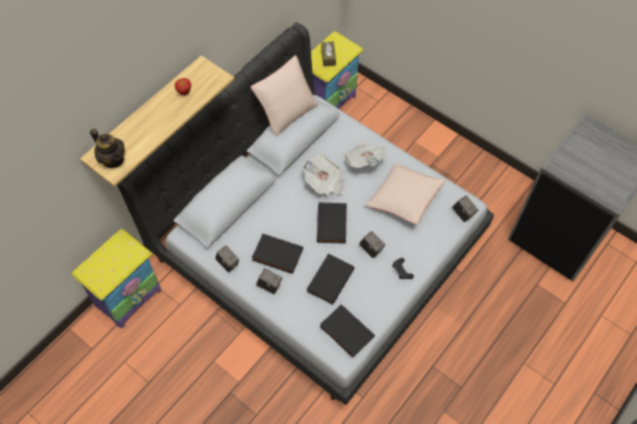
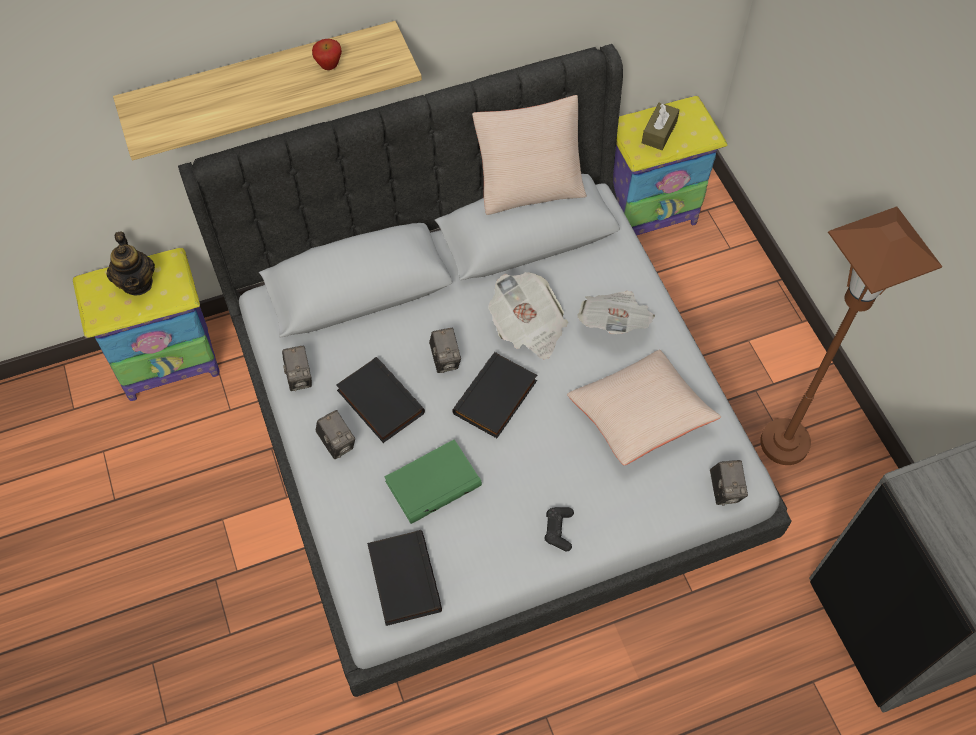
camera: 30 degrees right, 0 degrees up
(113, 159) = (156, 118): teapot -> teapot (137, 283)
(329, 279) = (432, 482): black book -> green book
(371, 249) = (532, 469): camera -> camera (445, 359)
(460, 182) = (784, 443): none -> brown floor lamp

